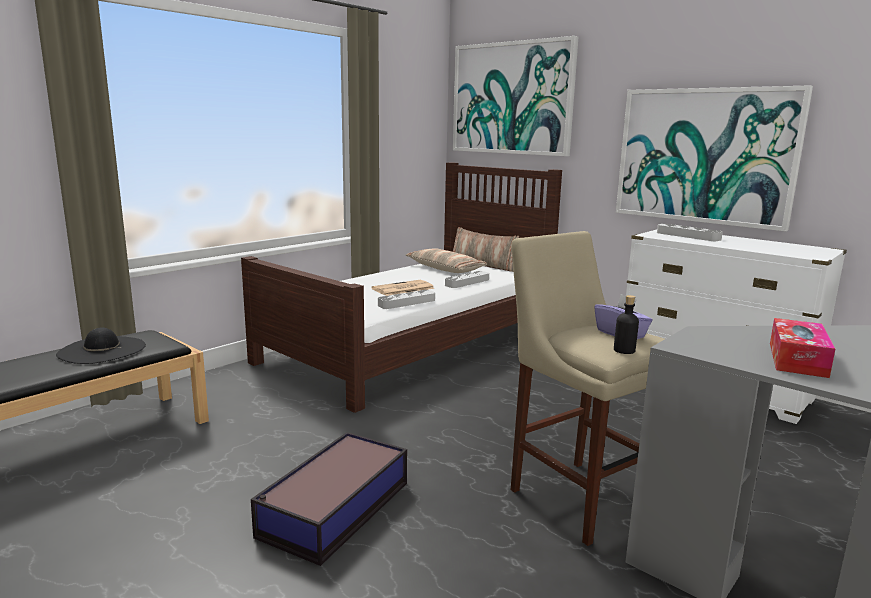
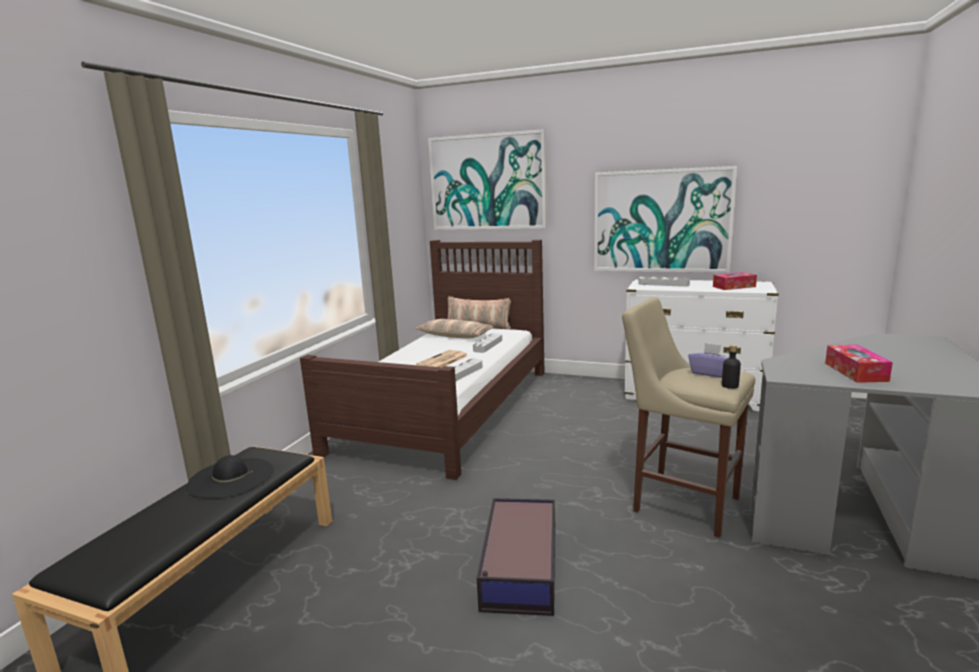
camera: 20 degrees left, 0 degrees up
(778, 248) = (734, 287): none -> tissue box

